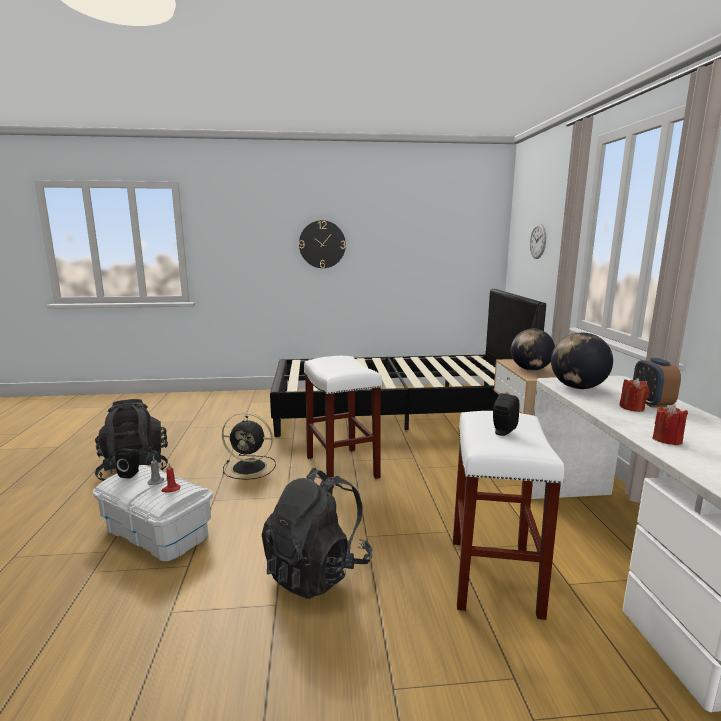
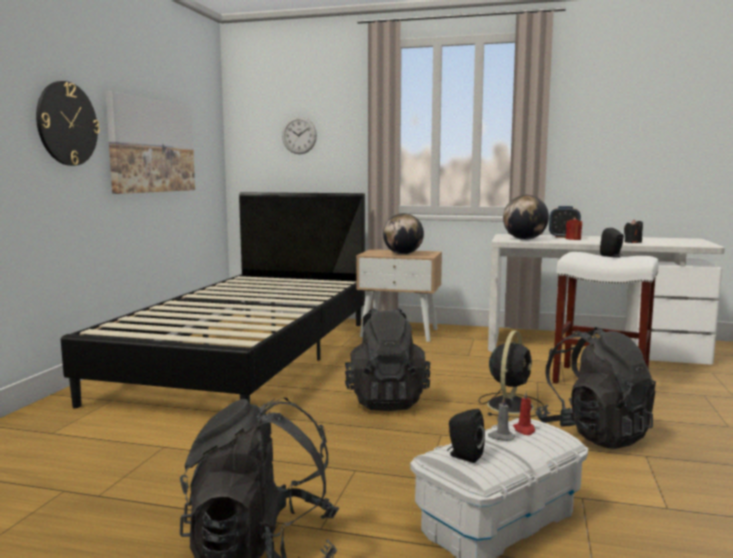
camera: 70 degrees left, 5 degrees down
(250, 467) = (341, 449): black fan -> black fan (510, 405)
(343, 467) = (386, 400): white stool -> black backpack
(403, 253) = (152, 146): none -> picture
(667, 440) = (632, 242): red candle -> black candle

